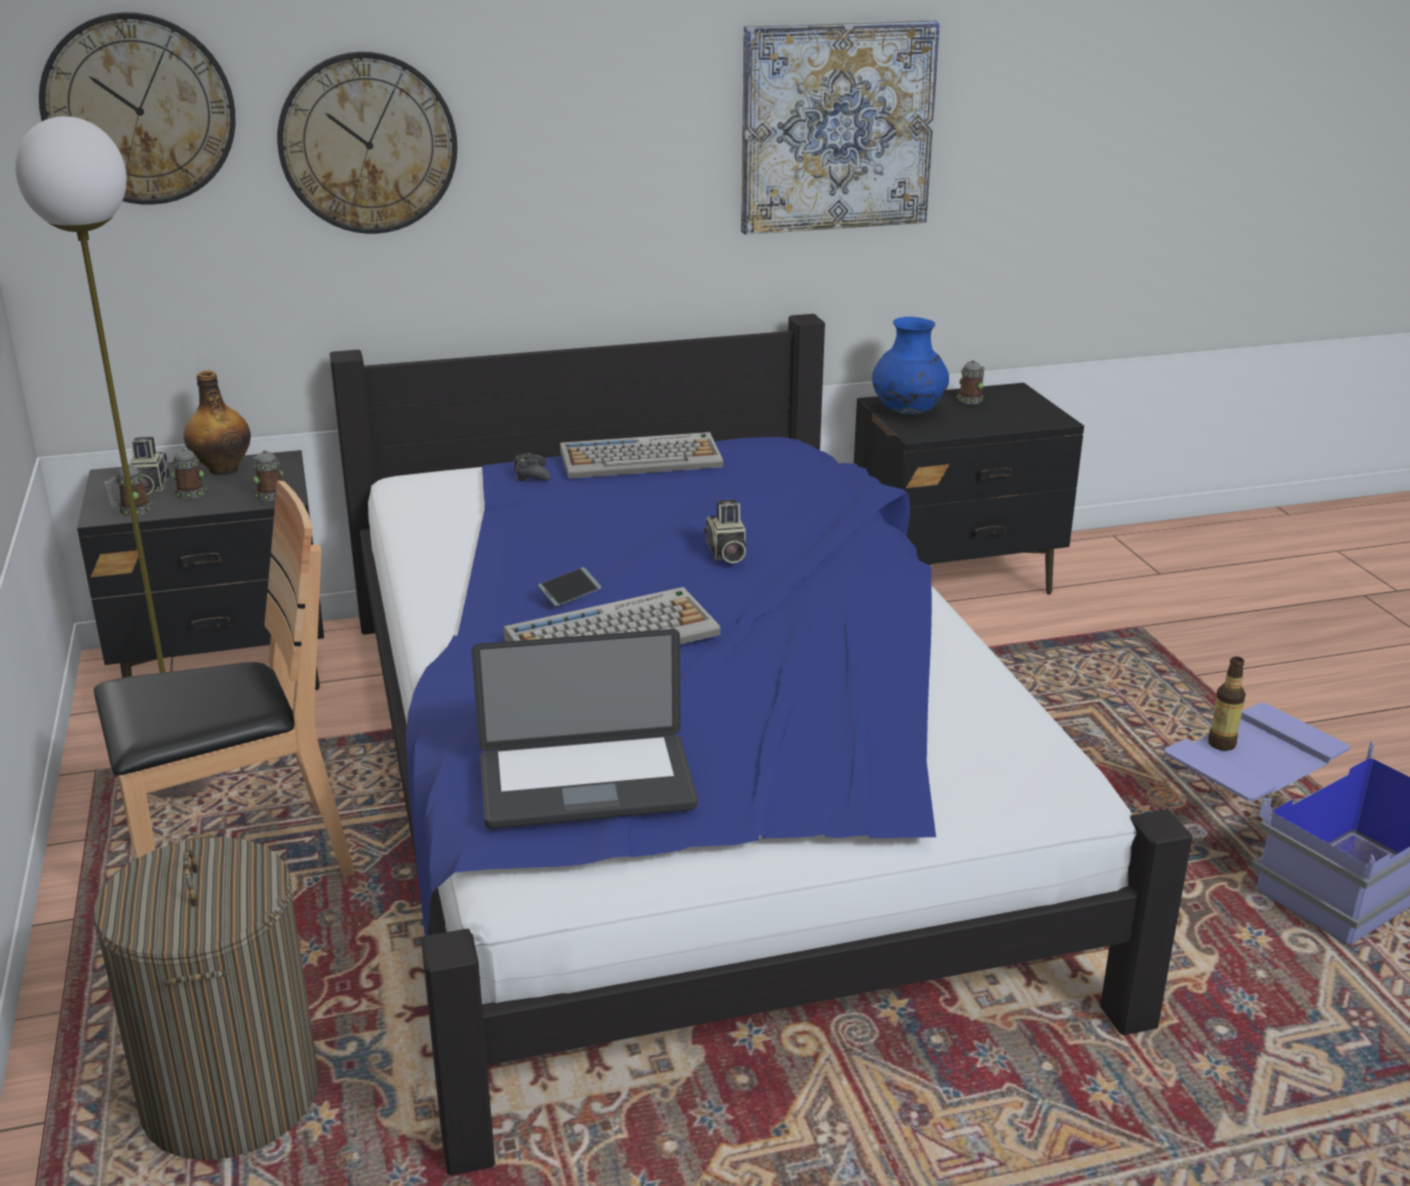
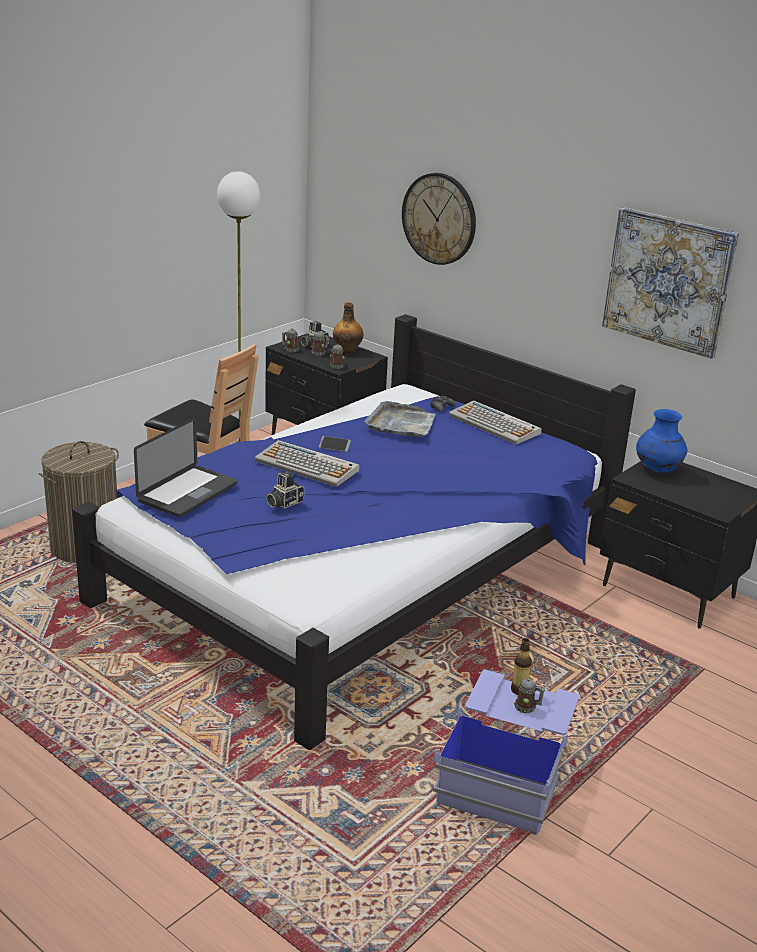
camera: 55 degrees right, 0 degrees up
(139, 109) = (359, 177): wall clock -> none
(550, 518) = (401, 423): none -> grey tray
(586, 784) = (188, 493): laptop -> laptop turned 105 degrees counterclockwise
(725, 553) = (420, 469): camera -> camera (284, 502)
(971, 399) = (708, 482): mug -> mug (527, 707)

